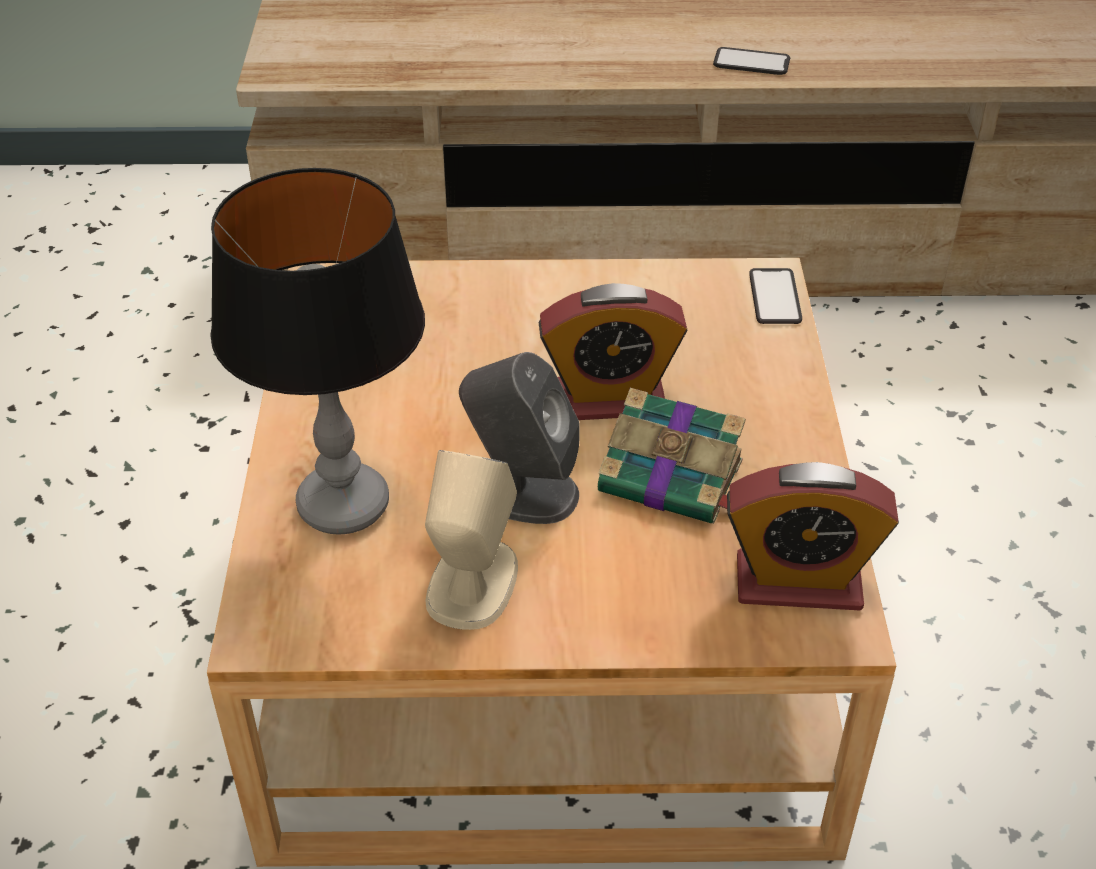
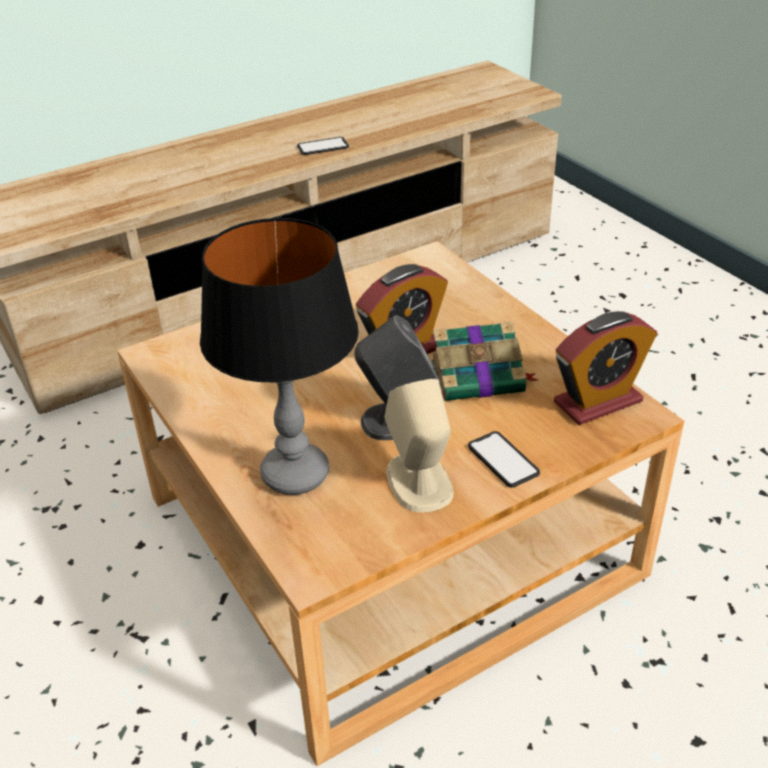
camera: 30 degrees left, 5 degrees down
(774, 297) = (444, 265): phone -> phone (503, 460)

